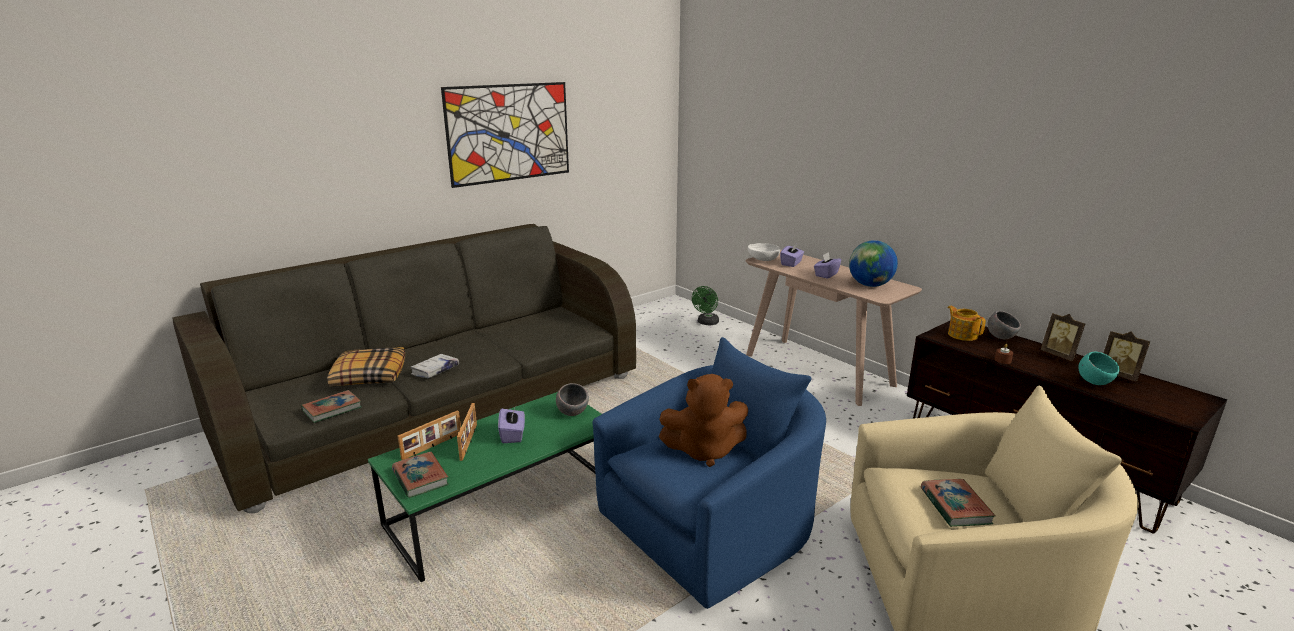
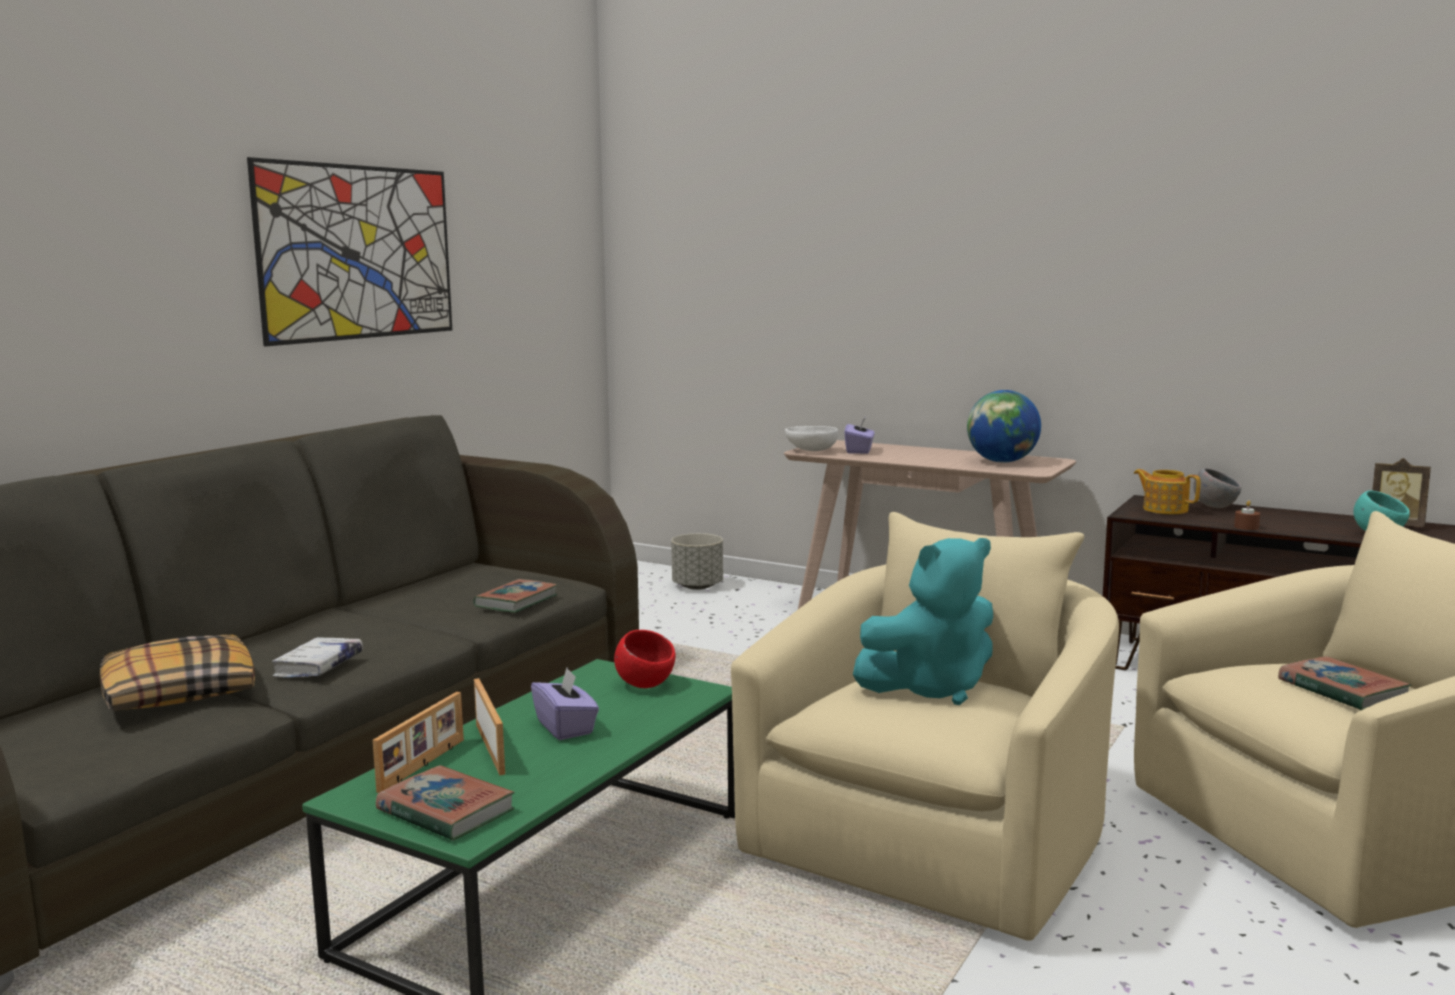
camera: 20 degrees left, 10 degrees down
(332, 409) = (143, 749): book -> book (516, 601)
(572, 413) = (645, 685): grey bowl -> red bowl
(705, 451) = (931, 688): brown plush toy -> turquoise plush toy
(706, 323) = (698, 586): green fan -> grey planter
(713, 526) = (938, 838): blue armchair -> beige armchair
(826, 274) = (925, 457): purple tissue box -> none
(1059, 355) = (1306, 515): picture frame -> none

